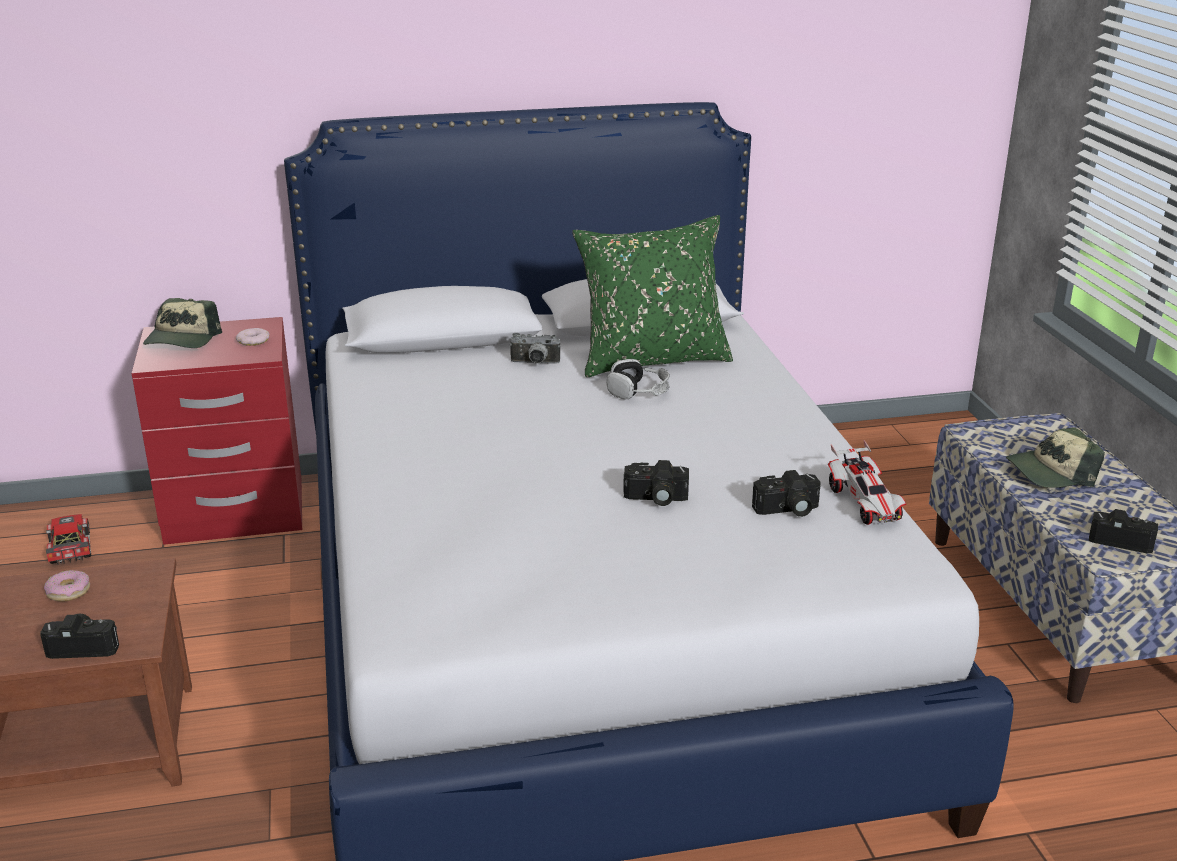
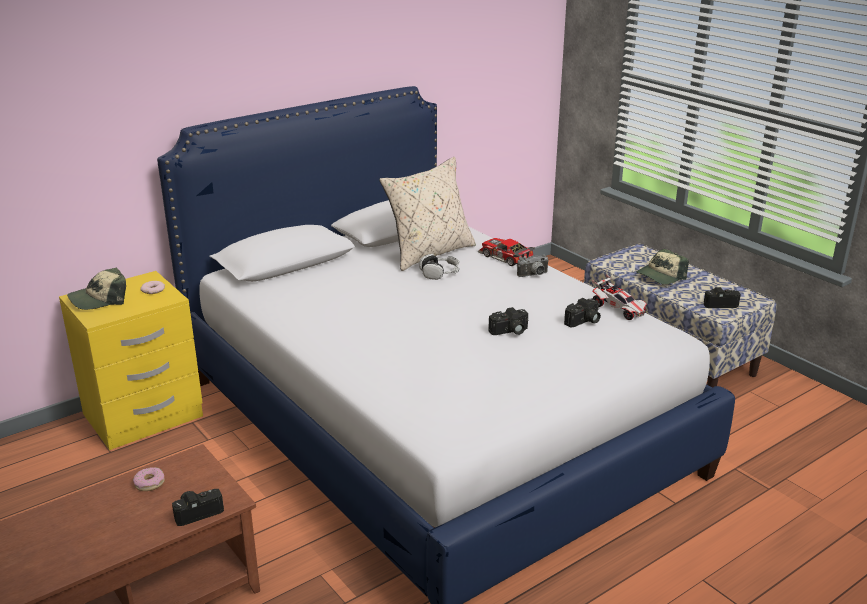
camera: 25 degrees left, 0 degrees up
(67, 547) = (36, 470): toy car -> toy car (504, 257)
(182, 340) = (99, 299): cap -> cap turned 75 degrees clockwise
(235, 512) = (144, 416): red nightstand -> yellow nightstand
(534, 363) = (361, 269): camera -> camera (534, 275)
(652, 360) = (429, 253): green pillow -> beige pillow

